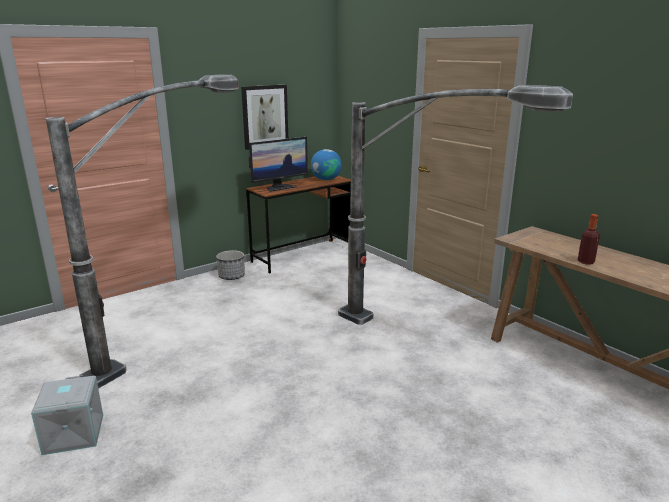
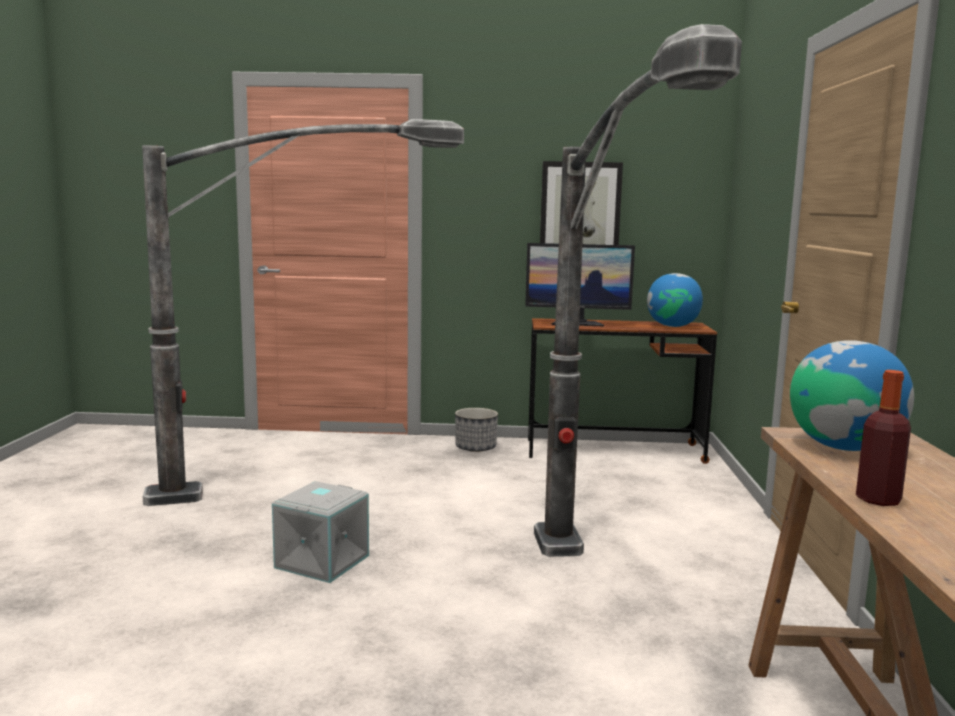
camera: 40 degrees right, 10 degrees down
(72, 434) = (60, 534): grey storage box -> grey storage box (321, 561)
(534, 241) = (843, 447): none -> globe

